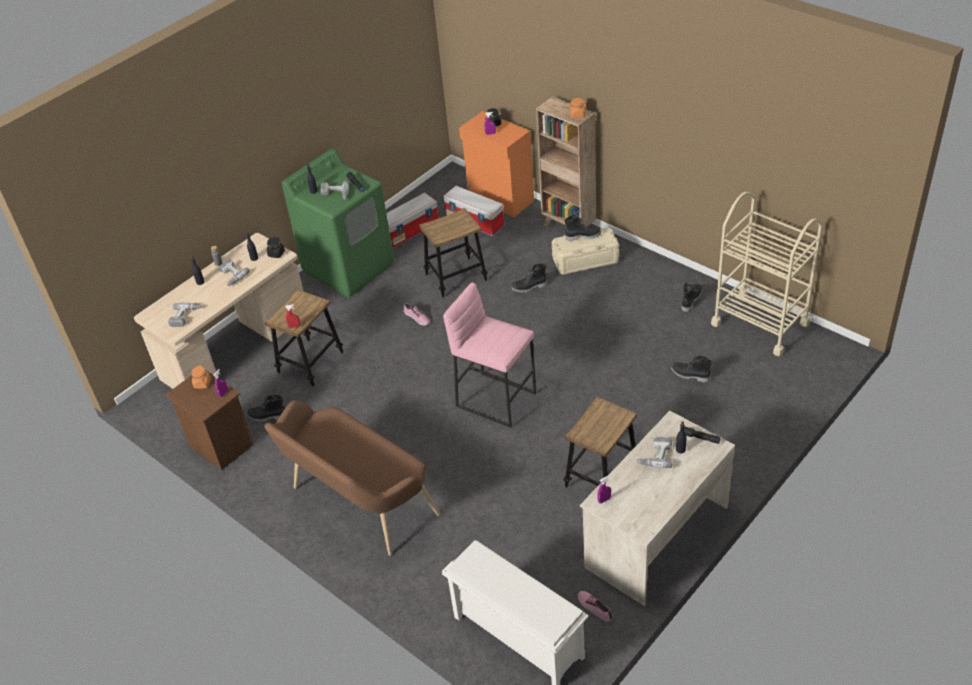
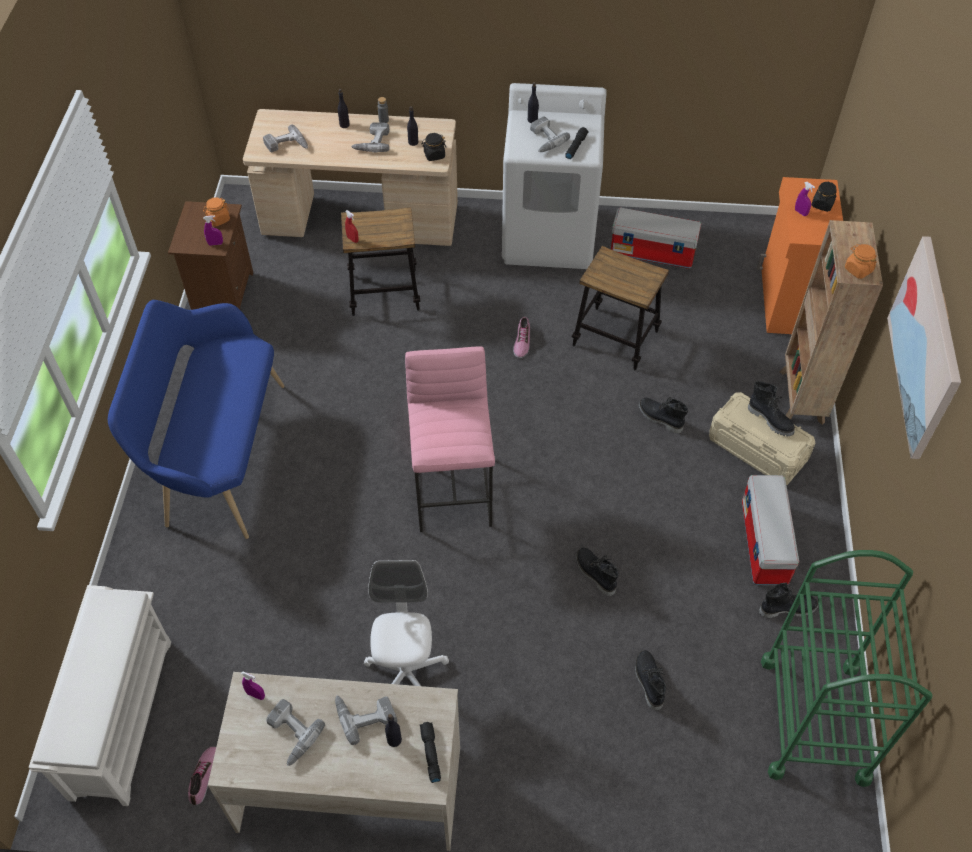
camera: 50 degrees right, 10 degrees up
(267, 417) = (285, 305): black boot -> black boot (594, 574)
(349, 267) = (549, 236): green washing machine -> white washing machine
(358, 504) = (218, 455): brown bench -> blue bench
(476, 222) = (724, 301): storage box -> storage box (765, 543)
(601, 477) = (406, 673): stool -> white office chair
(642, 494) = (290, 735): none -> power drill
(662, 106) = (926, 347): none -> picture
(760, 323) = (814, 719): beige cart -> green cart

